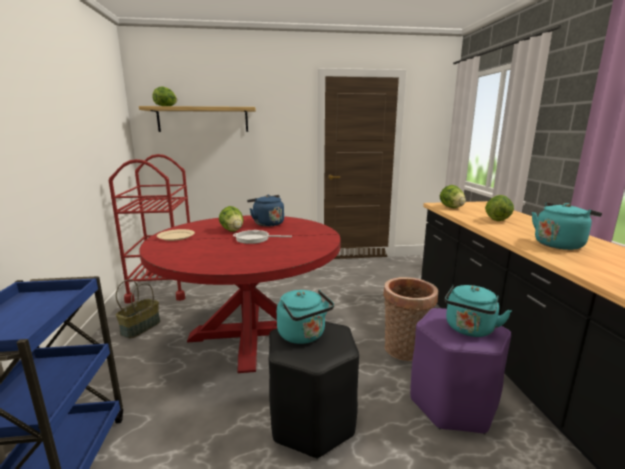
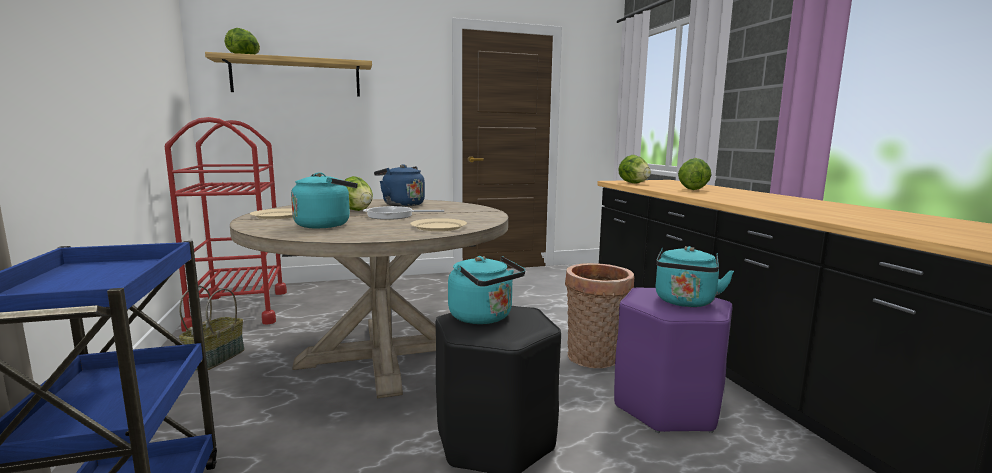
camera: 10 degrees left, 5 degrees down
(250, 334) = (383, 355): red dining table -> beige dining table
(281, 255) = (438, 227): none -> beige plate
(559, 244) = (772, 202): turquoise kettle -> turquoise kettle (326, 225)

